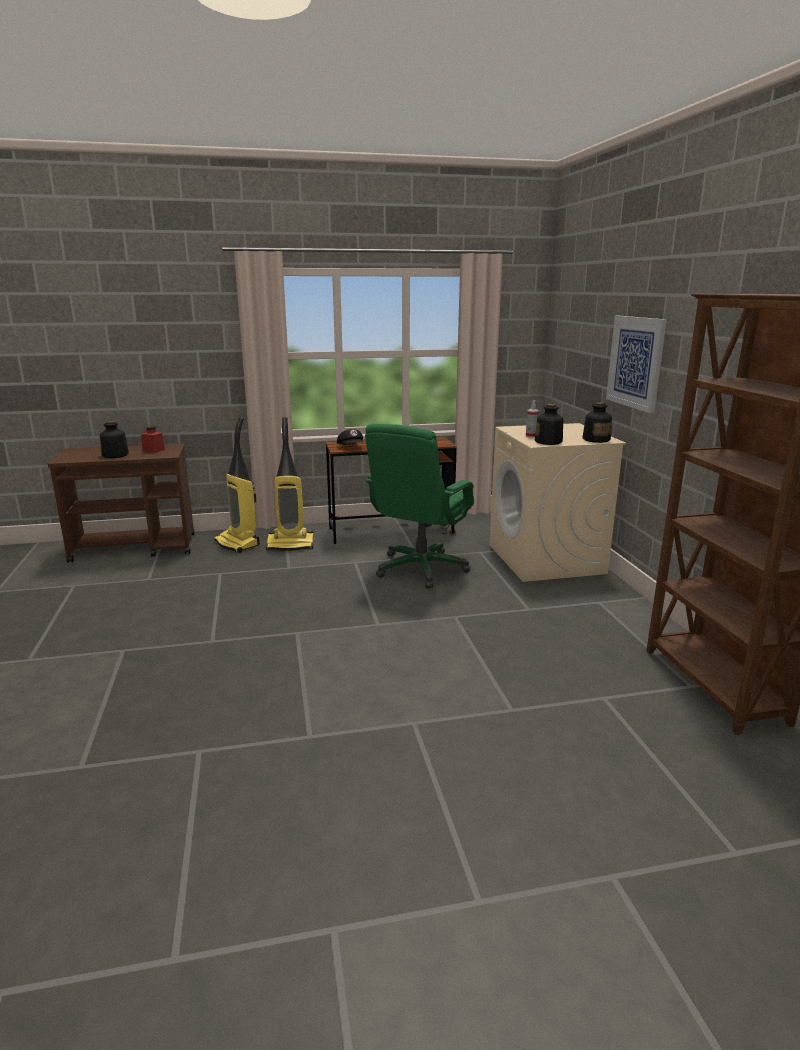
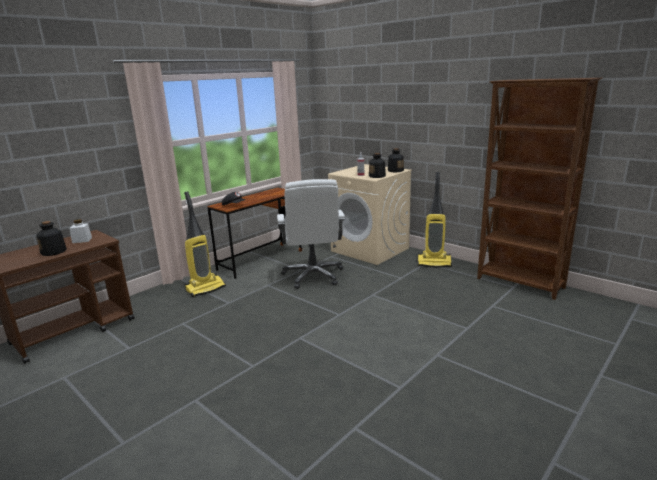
camera: 35 degrees left, 0 degrees up
(153, 450) = (82, 240): red jar -> white jar
(238, 543) = (162, 300): vacuum cleaner -> vacuum cleaner (434, 263)
(421, 568) = (313, 276): green office chair -> white office chair
(635, 362) = (410, 122): picture -> none

